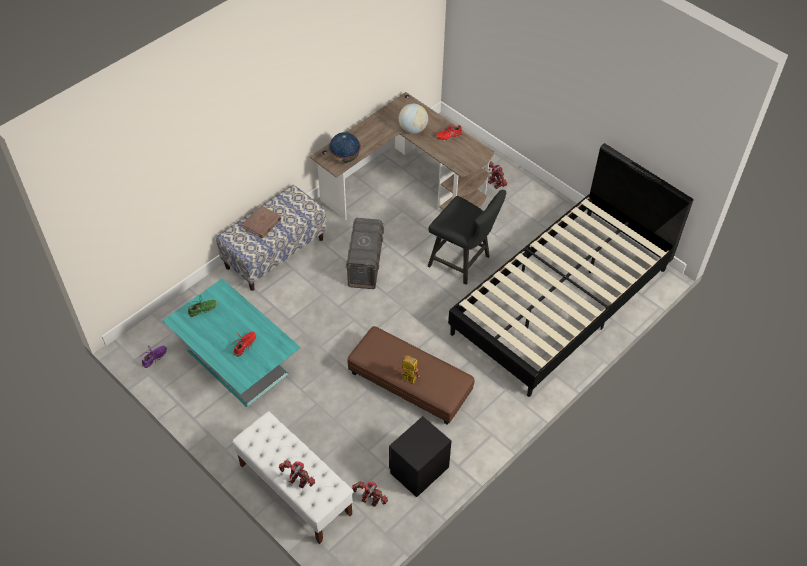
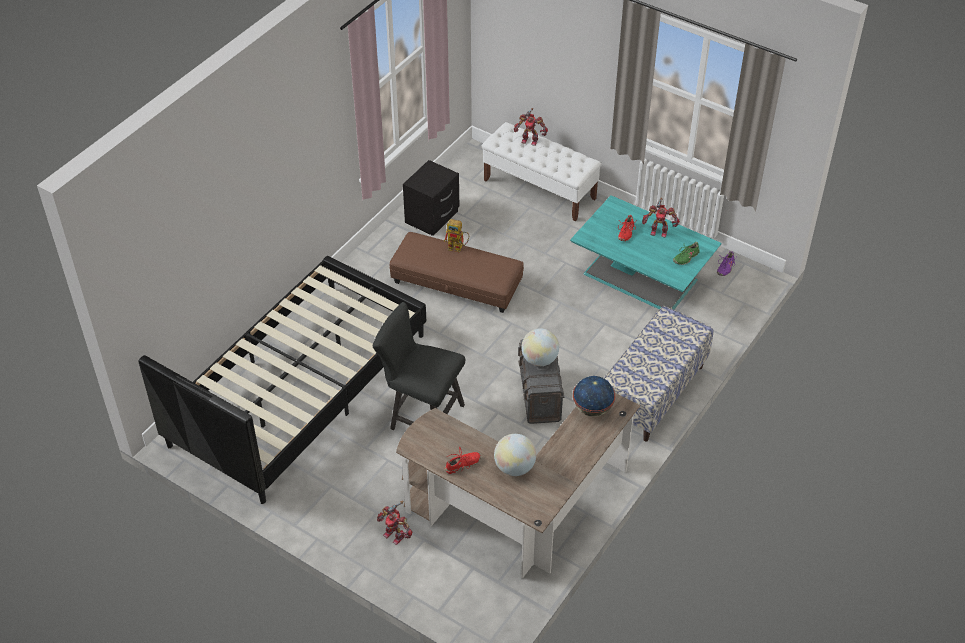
camera: 170 degrees right, 5 degrees down
(262, 223) = (667, 350): brown book -> none
(364, 244) = (539, 359): none -> globe
(370, 500) = (470, 191): toy robot -> toy robot (659, 231)

